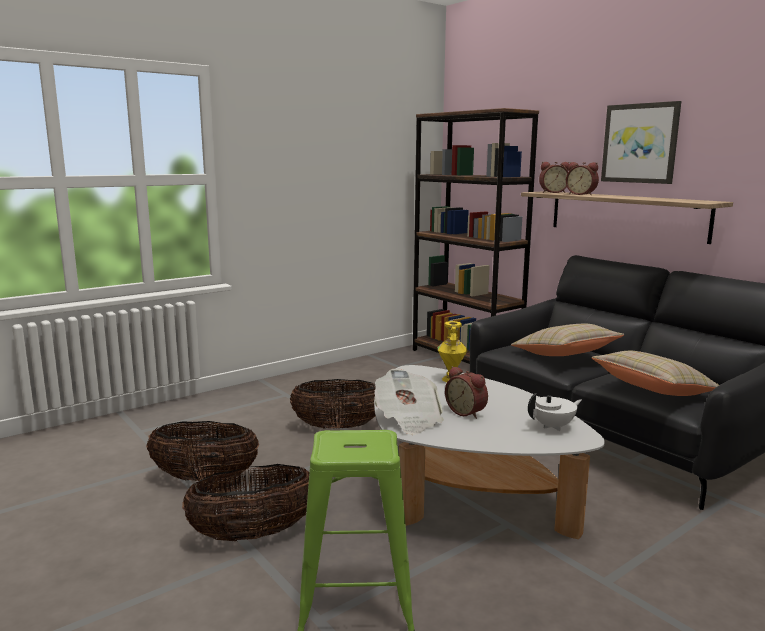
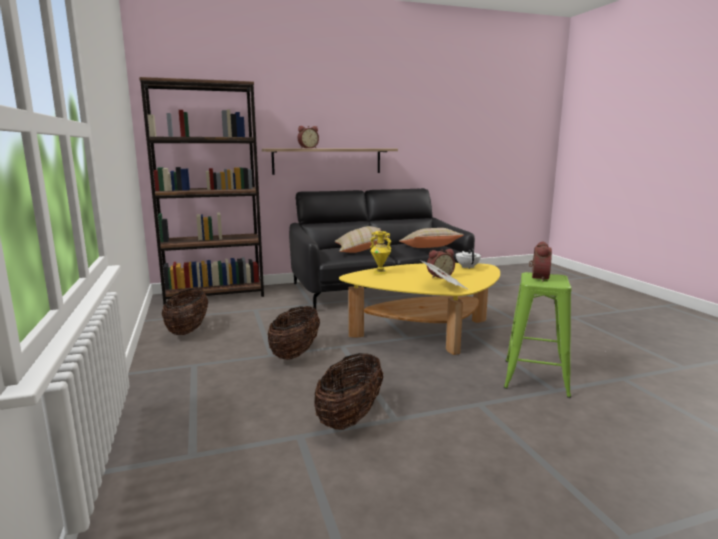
camera: 70 degrees left, 0 degrees up
(253, 534) = (454, 402): basket -> basket (188, 330)
(463, 492) = (427, 333): white coffee table -> yellow coffee table
(552, 192) = (281, 148): alarm clock -> alarm clock (537, 278)
(640, 143) = (331, 114): picture -> none

